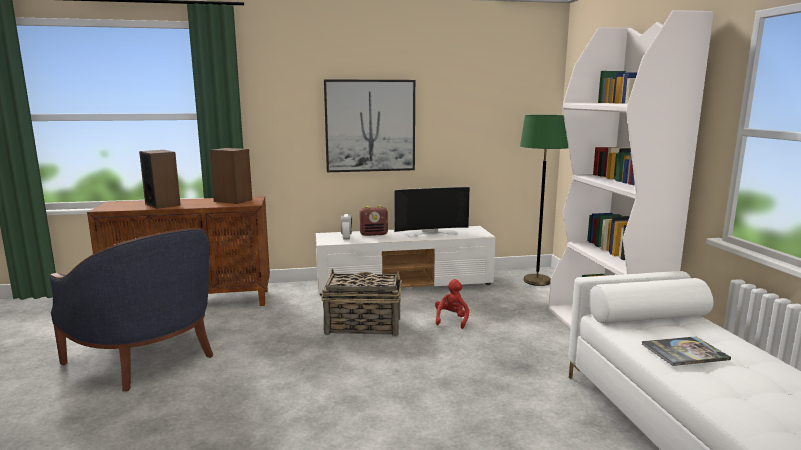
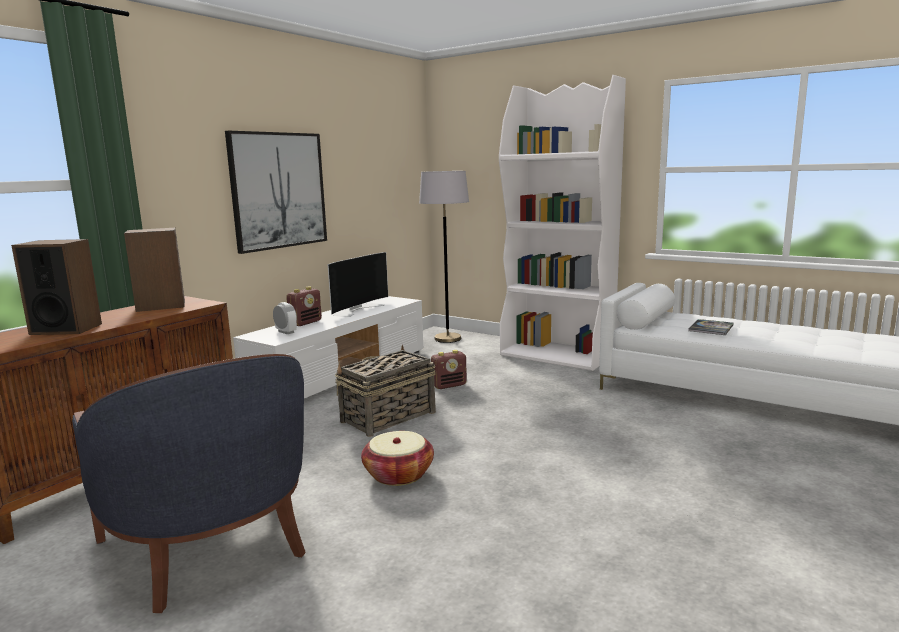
camera: 45 degrees left, 0 degrees up
(146, 357) = (211, 544): blue armchair -> blue armchair turned 60 degrees clockwise
(285, 367) = (398, 474): none -> basket
(451, 320) = (449, 385): red plush toy -> radio
(537, 281) = (447, 339): green floor lamp -> grey floor lamp

